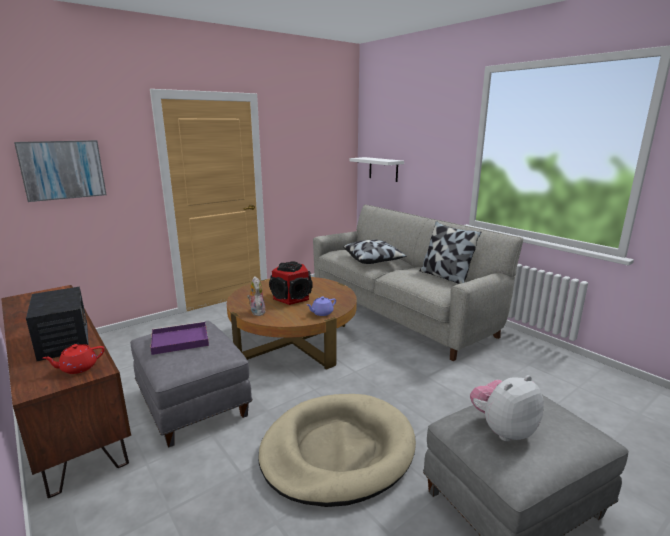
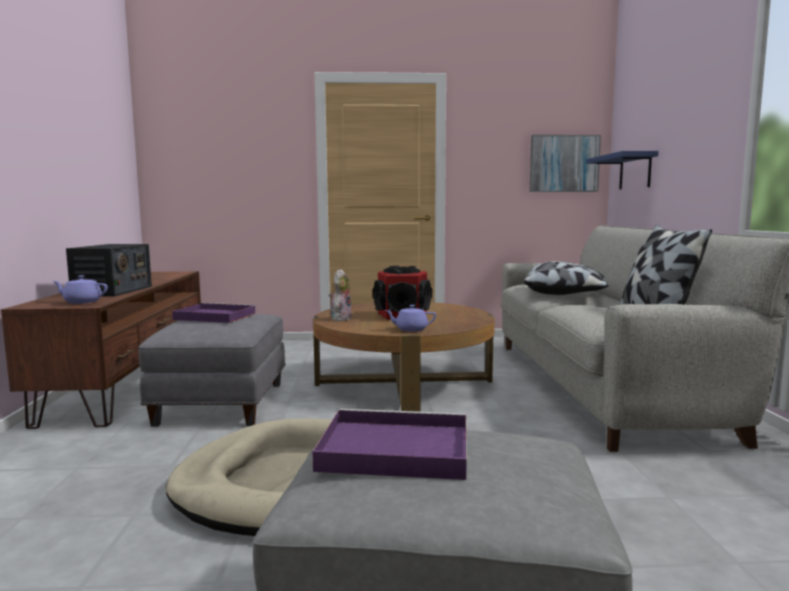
camera: 35 degrees right, 10 degrees down
(62, 170) = (219, 156): picture -> picture (564, 163)
(78, 368) = (82, 302): red teapot -> purple teapot
(383, 169) = (635, 171): white shelf -> blue shelf
(502, 429) = (392, 450): plush toy -> purple tray

